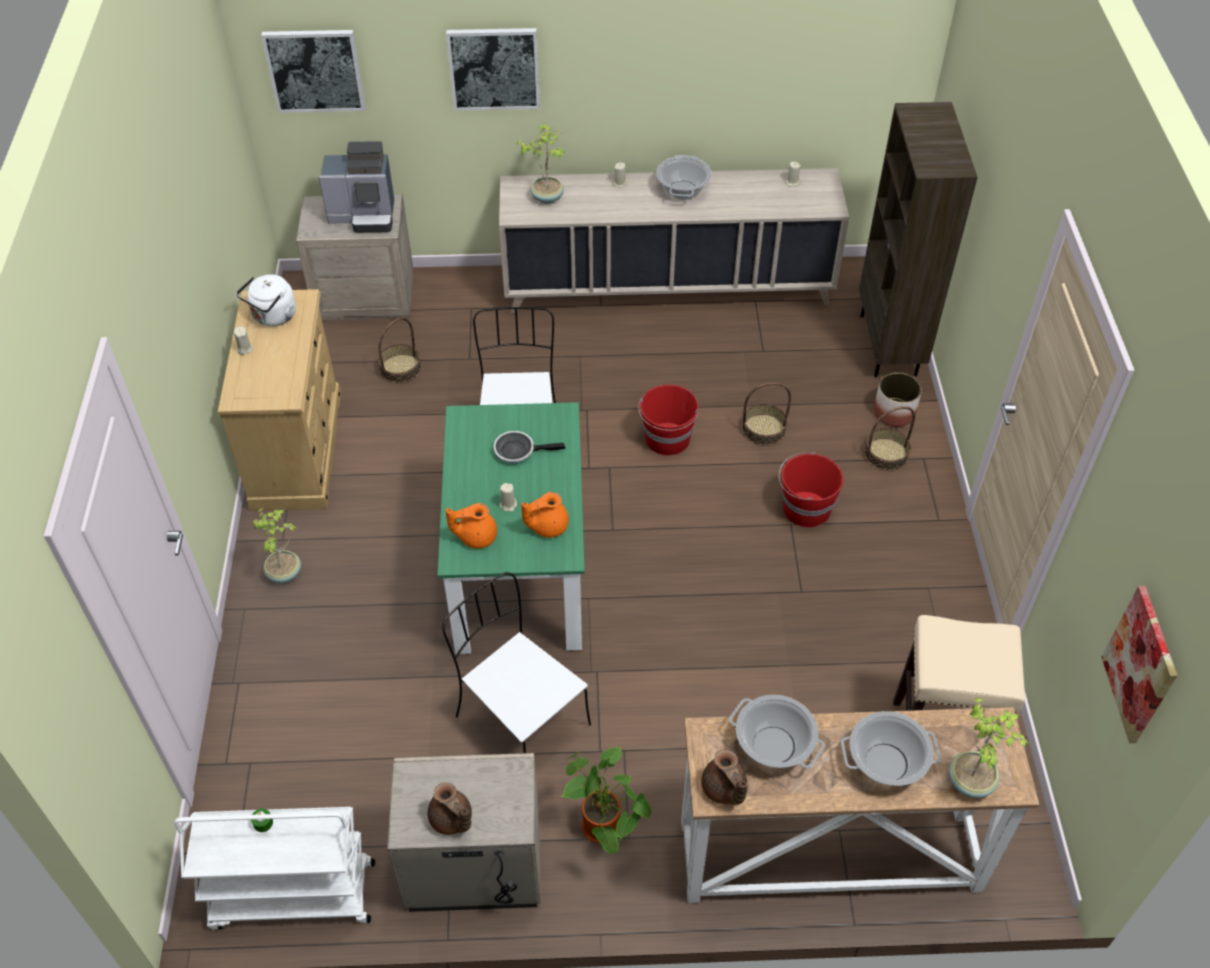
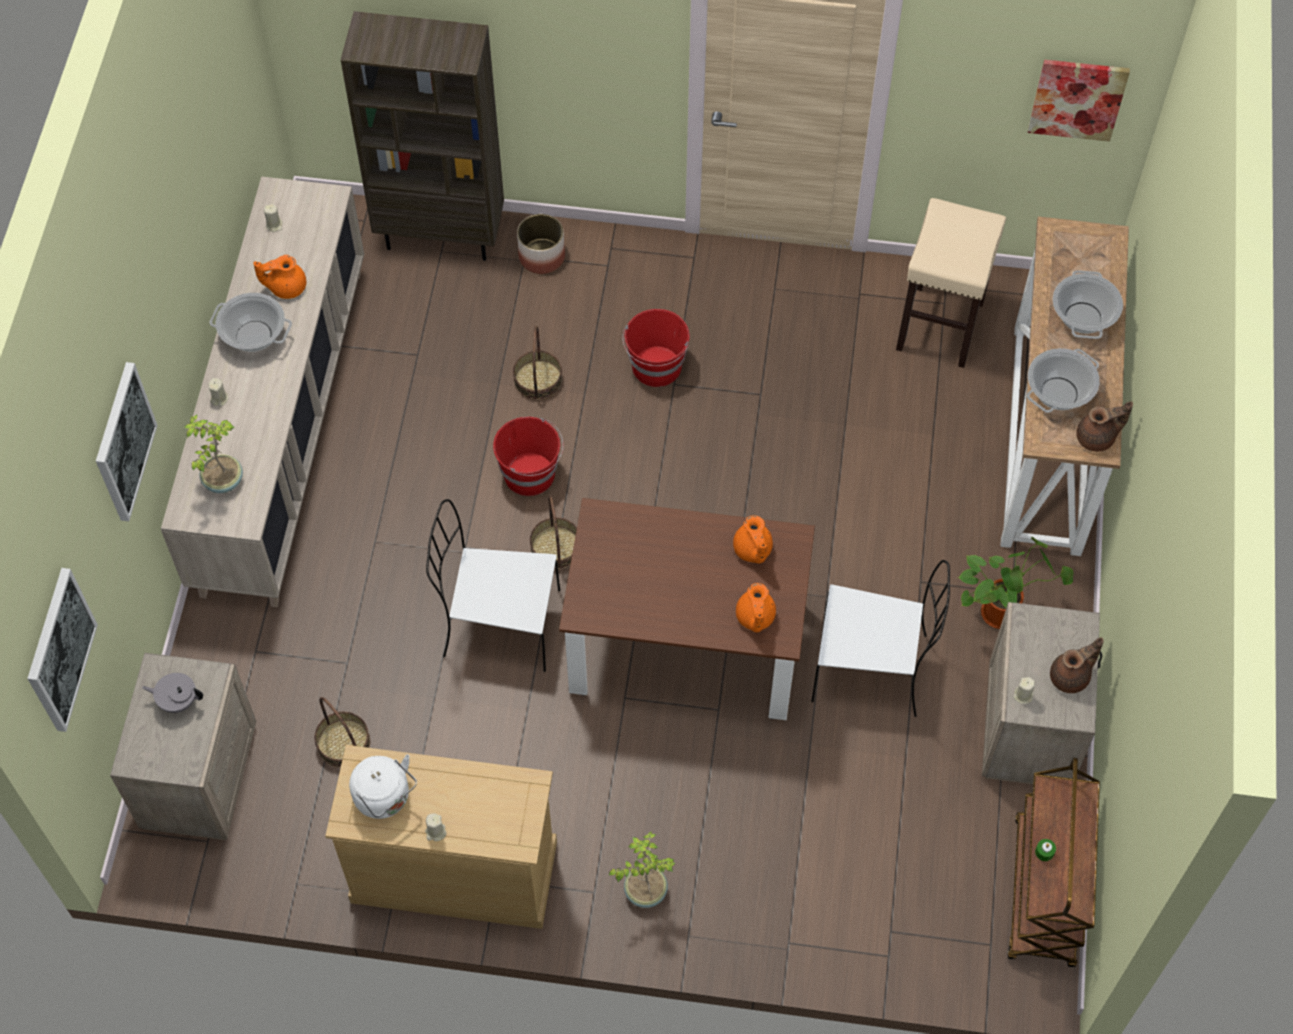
camera: 80 degrees left, 10 degrees up
(292, 896) = (1044, 893): white cart -> brown cart
(364, 216) = (177, 700): coffee machine -> grey teapot
(508, 505) = (717, 582): beige candle -> beige candle (1023, 695)
(518, 451) = (643, 564): frying pan -> none
(519, 570) = (686, 647): green dining table -> brown dining table
(520, 719) = (873, 668): white chair -> white chair turned 135 degrees counterclockwise
(735, 198) = (286, 287): none -> orange teapot
(886, 454) = (598, 279): basket -> basket (555, 548)
(971, 781) = (1104, 264): potted plant -> none

